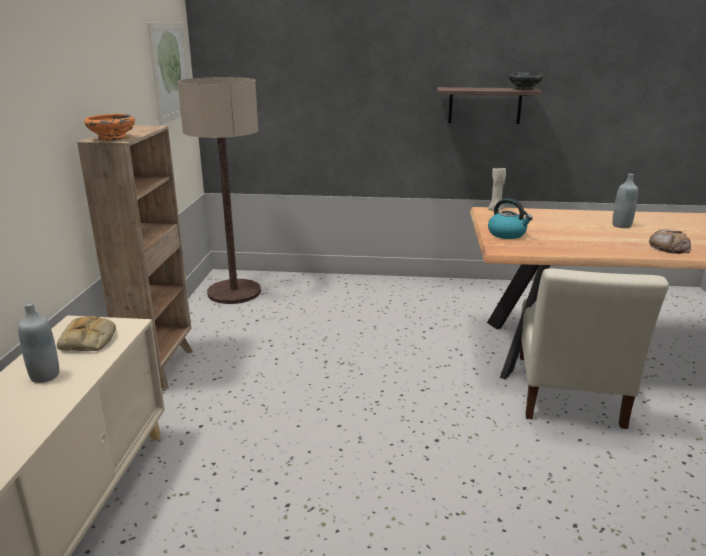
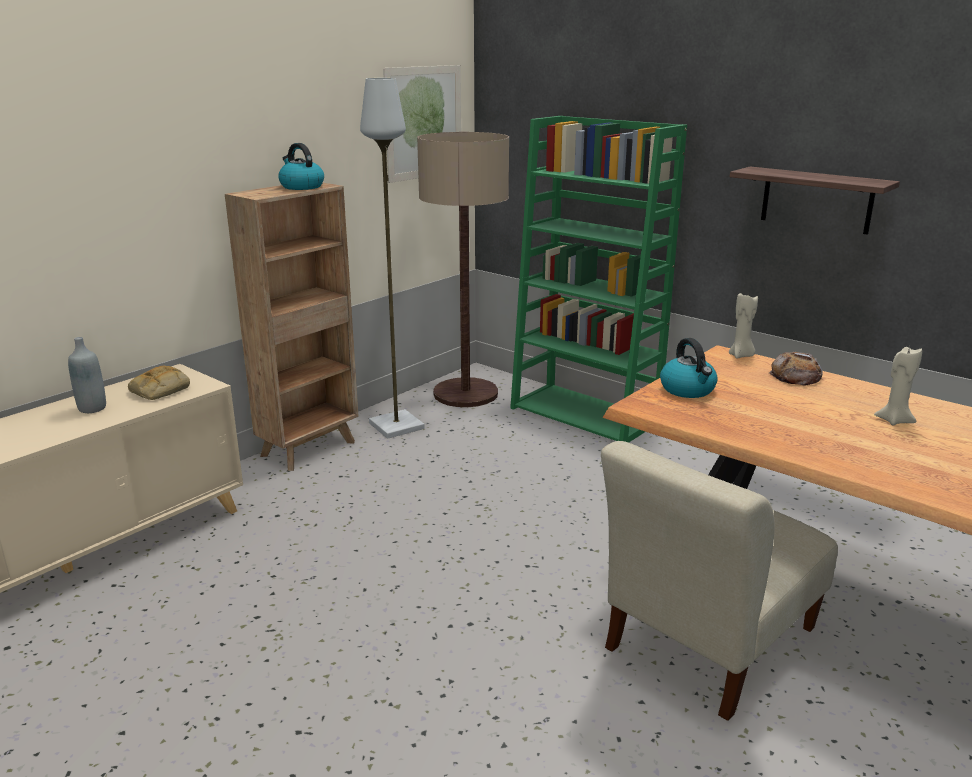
camera: 35 degrees right, 0 degrees up
(112, 138) = (257, 193): orange bowl -> none
(134, 130) = (301, 186): none -> kettle
(211, 329) = (397, 426): none -> grey floor lamp
(335, 284) = (586, 415): none -> green bookcase
(524, 89) = (866, 181): black bowl -> none
(621, 225) = (894, 420): grey bottle -> beige candle
(669, 247) = (904, 469): bread -> bread (796, 376)

